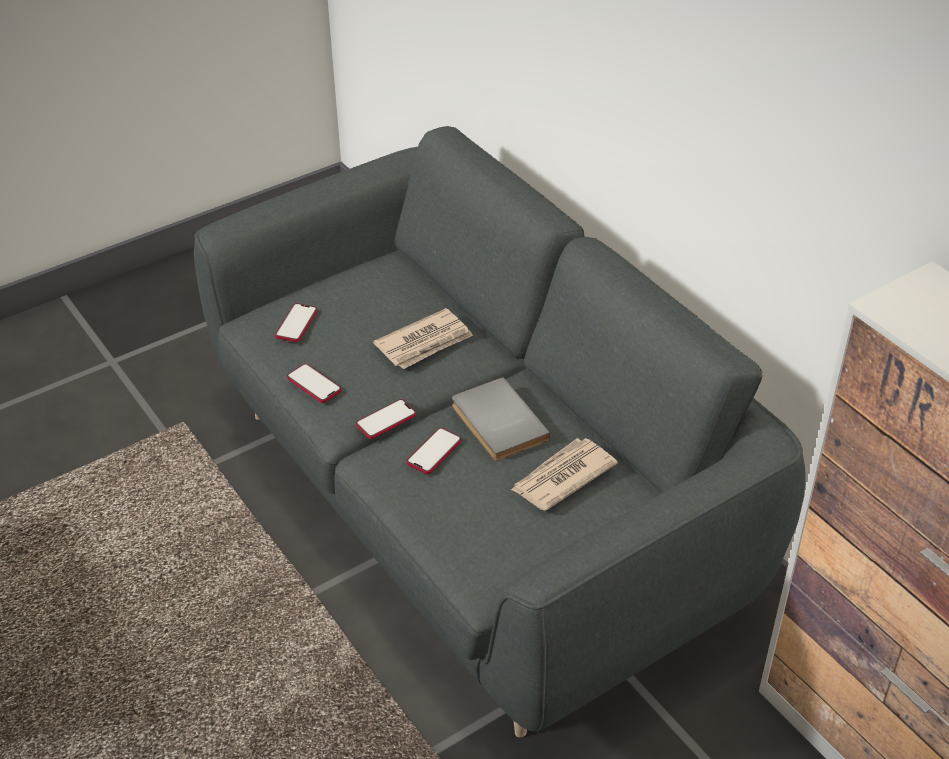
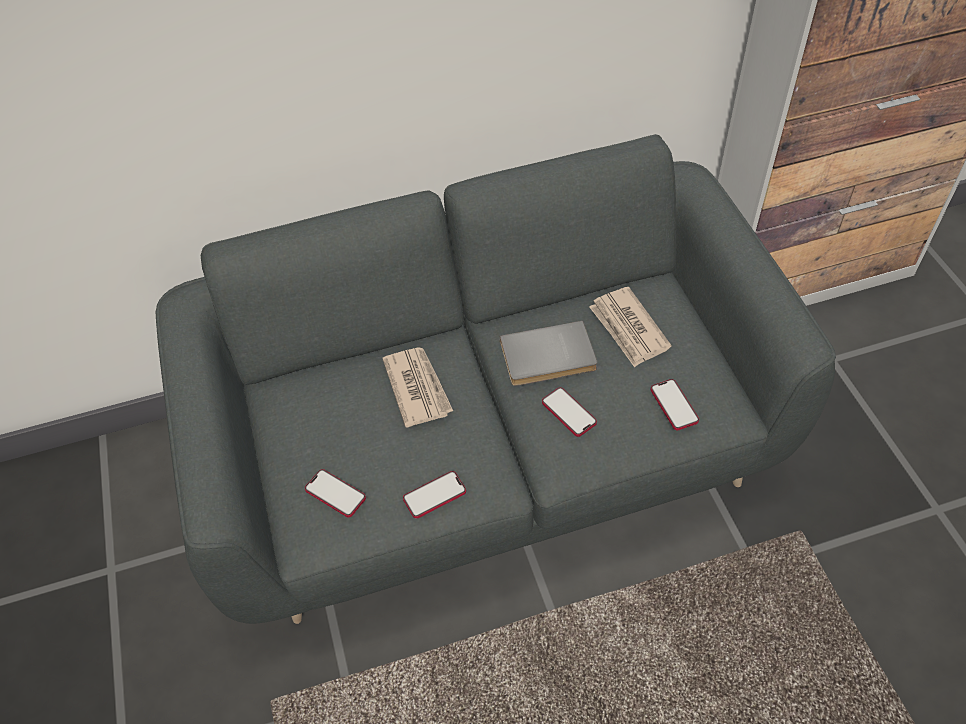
camera: 70 degrees left, 10 degrees up
(386, 420) = (509, 443): phone -> phone (674, 405)

